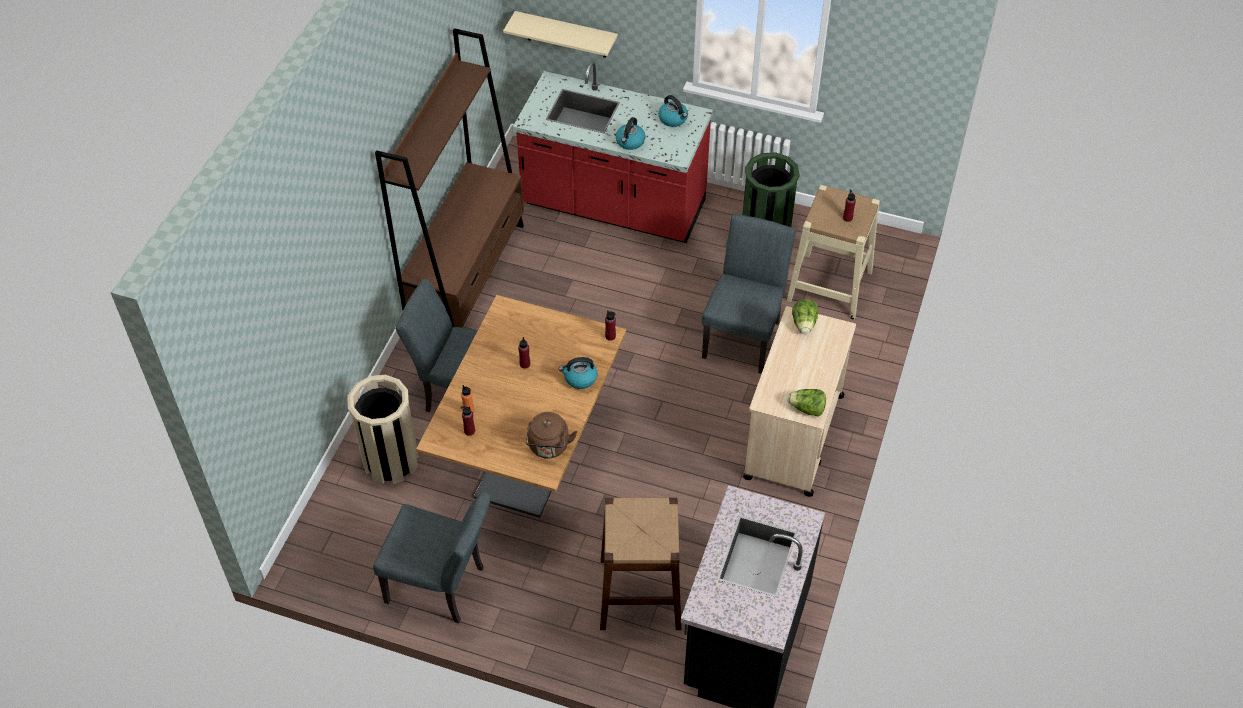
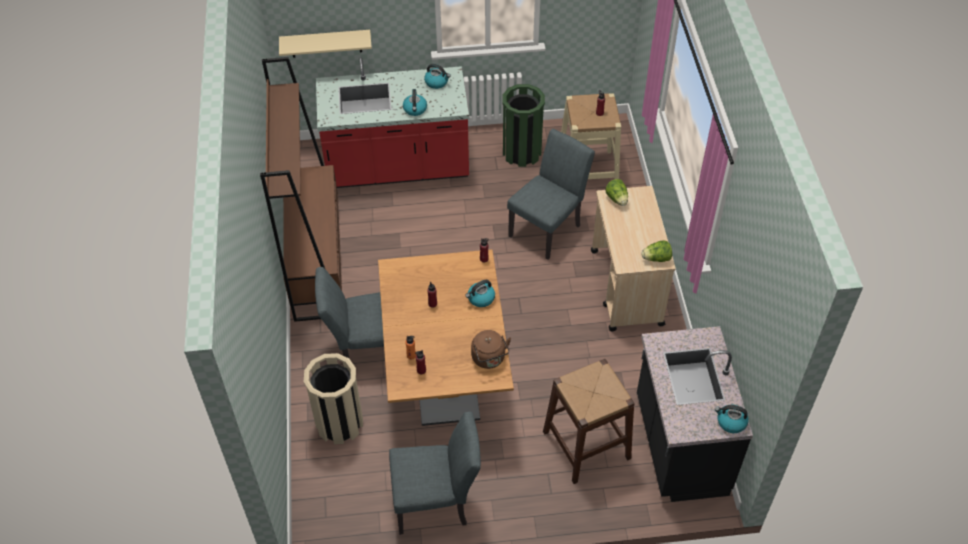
camera: 25 degrees left, 0 degrees up
(744, 334) = (548, 227): grey chair -> grey chair turned 45 degrees clockwise
(766, 624) = (730, 422): none -> kettle

